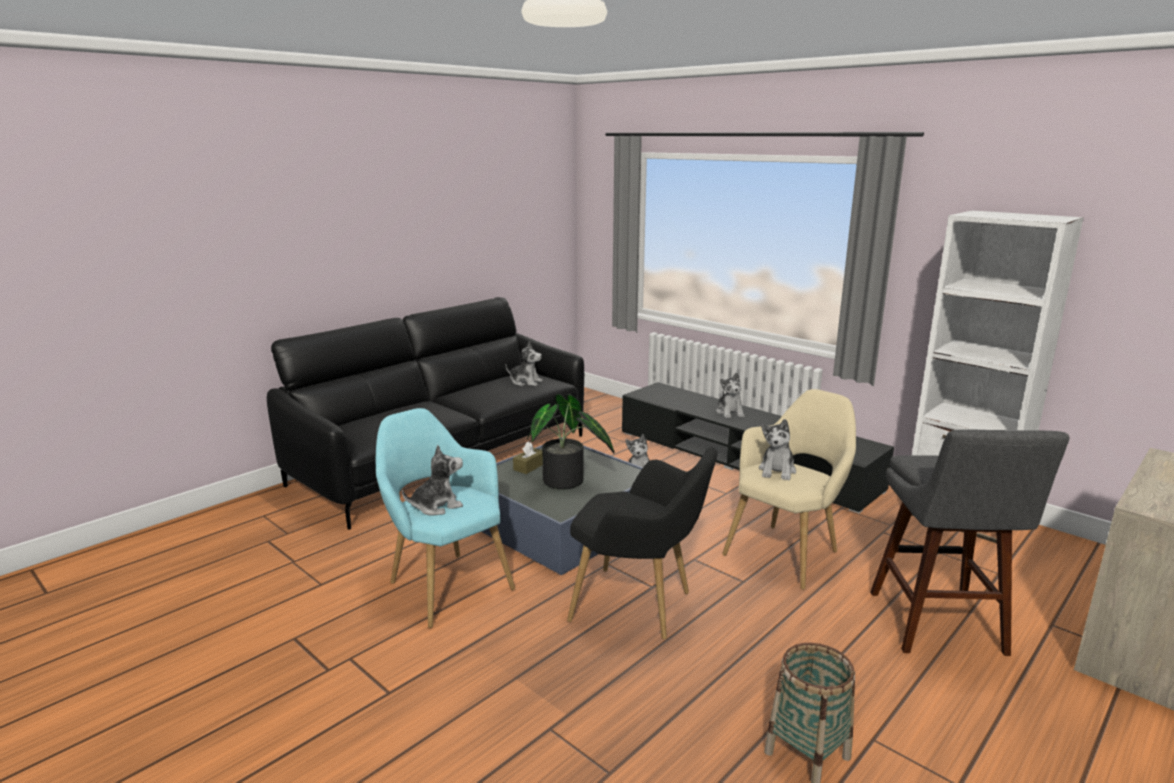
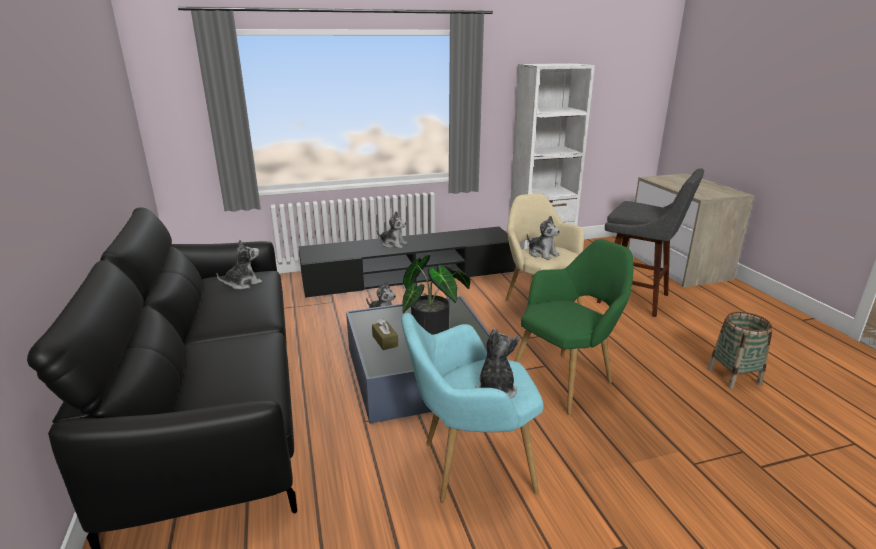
camera: 60 degrees left, 5 degrees up
(639, 607) = (567, 379): black armchair -> green armchair

